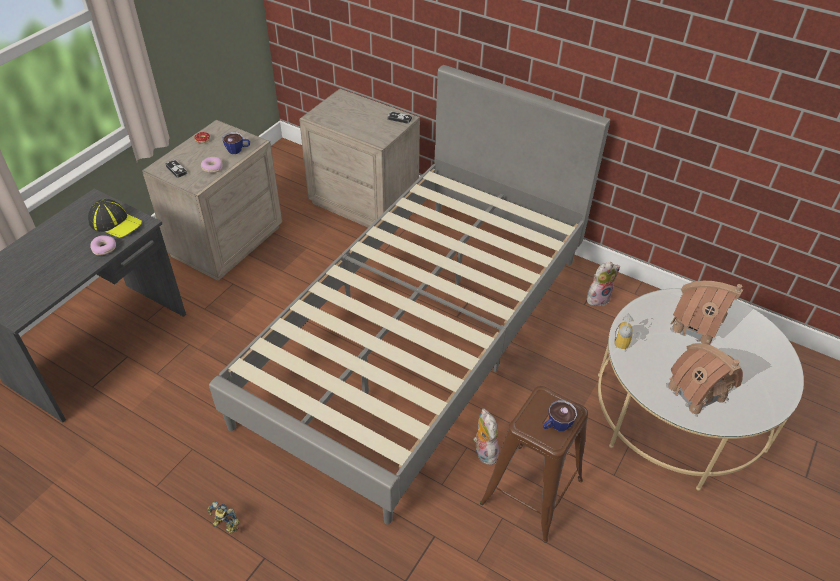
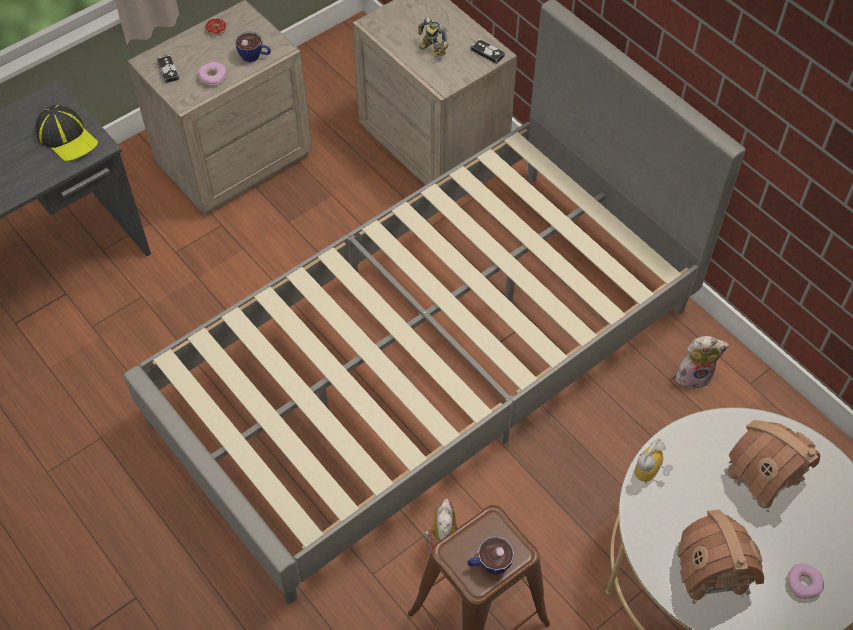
camera: 20 degrees right, 10 degrees up
(104, 248) = (43, 172): donut -> donut (803, 583)
(224, 525) = (105, 544): toy robot -> toy robot (431, 50)

